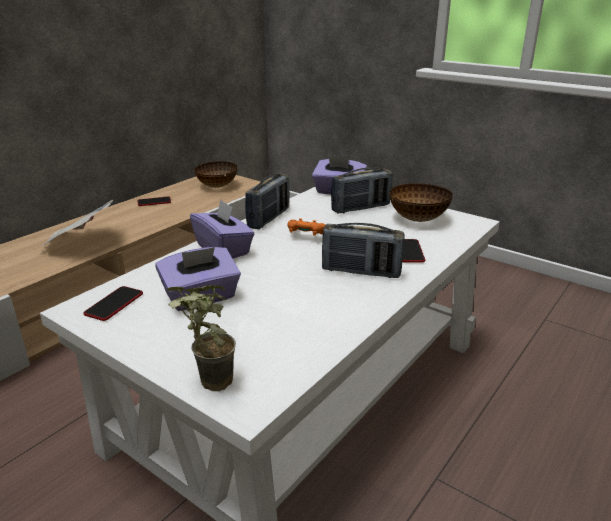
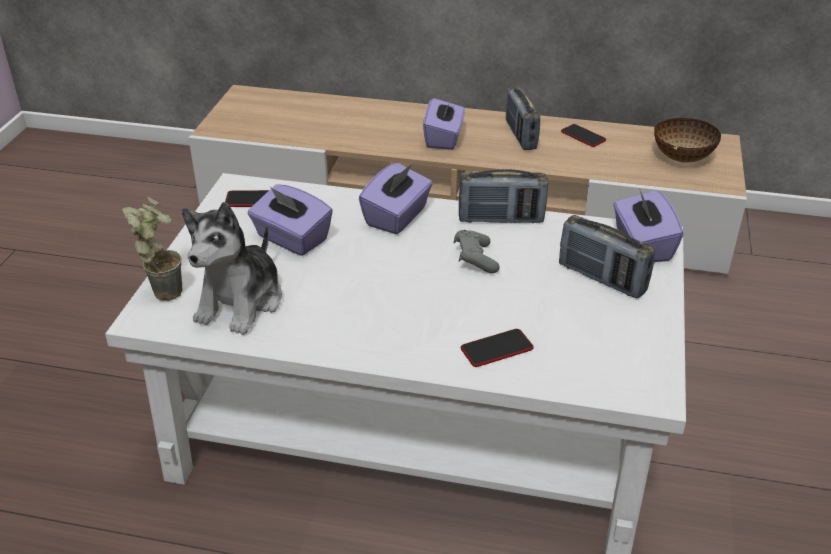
camera: 65 degrees right, 10 degrees up
(80, 242) = (444, 138): newspaper -> purple tissue box
(271, 340) = (241, 302): none -> plush toy
(307, 236) = (475, 260): orange game controller -> grey game controller
(361, 271) = (413, 323): radio -> radio (520, 135)
(418, 219) = (612, 336): bowl -> none

